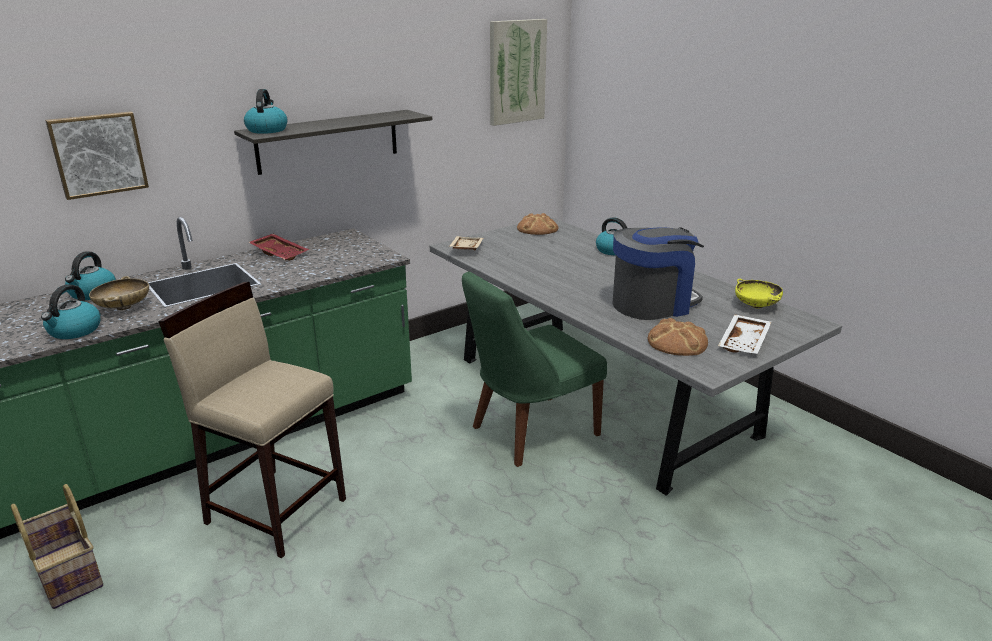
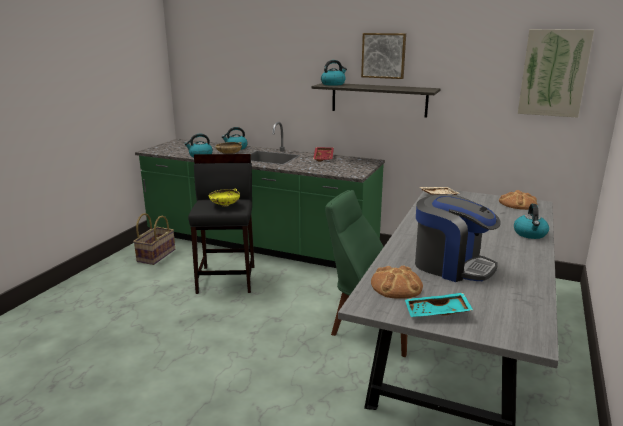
camera: 60 degrees right, 5 degrees down
(98, 154) = (259, 83): picture -> picture (383, 55)
(276, 510) = (227, 279): beige stool -> black stool
(745, 342) = (437, 313): white tray -> turquoise tray
(756, 306) = (524, 308): yellow bowl -> yellow bowl (224, 205)

